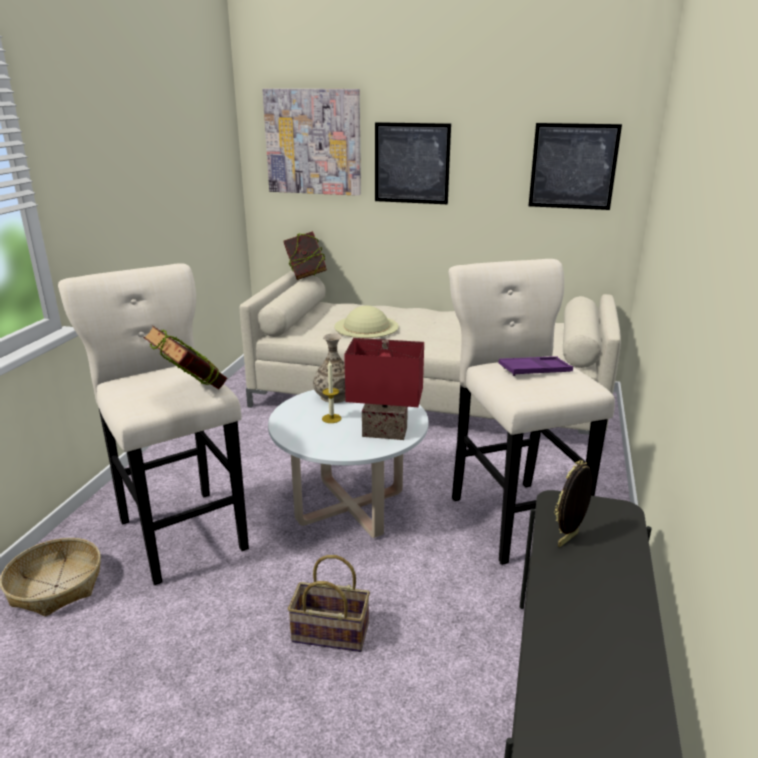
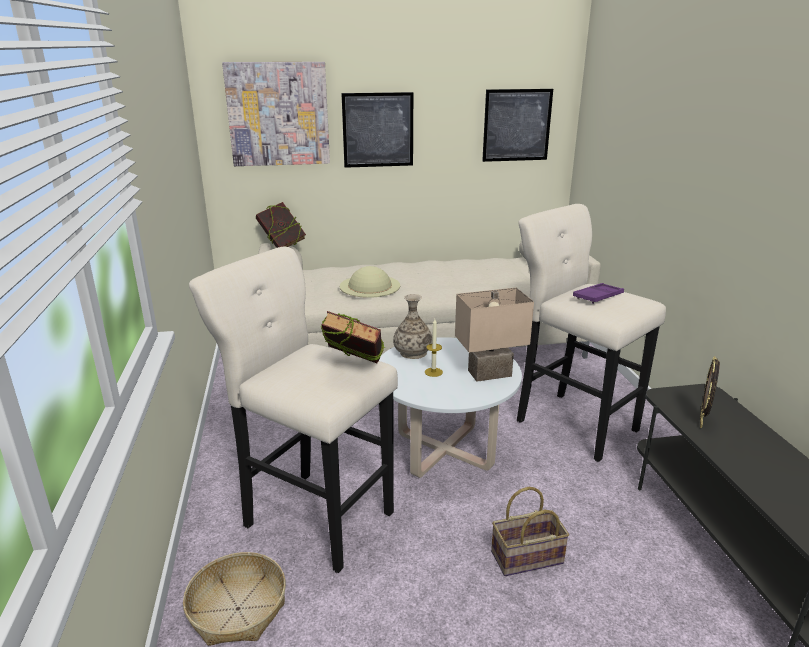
camera: 25 degrees left, 0 degrees up
(383, 433) = (489, 374): red table lamp -> beige table lamp

